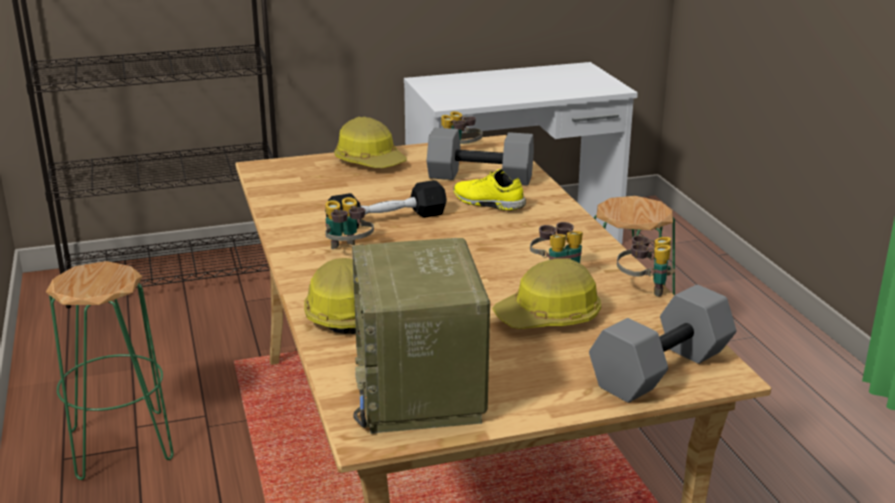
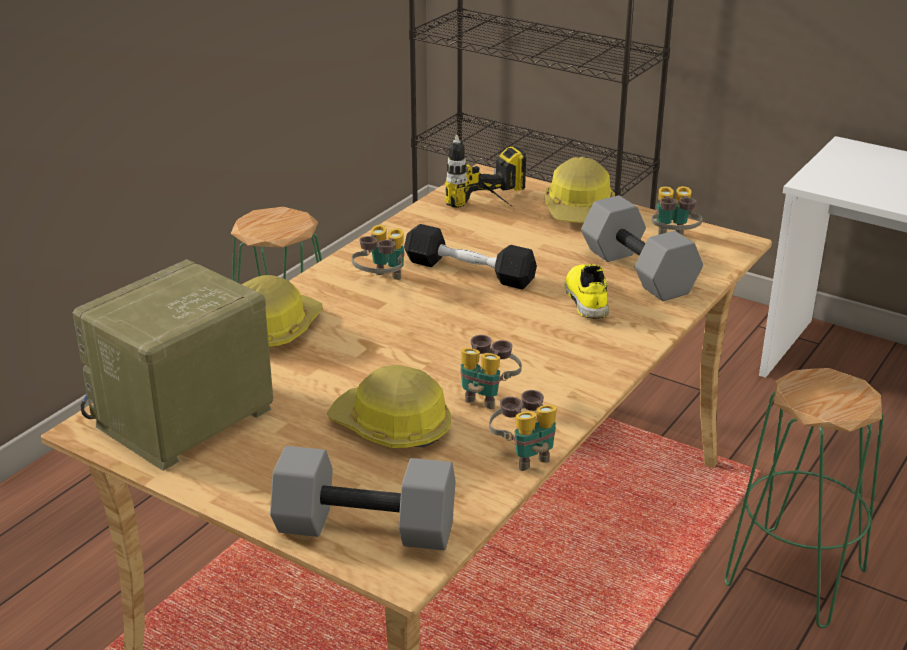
camera: 50 degrees right, 5 degrees up
(319, 181) = (497, 210): none -> power drill

